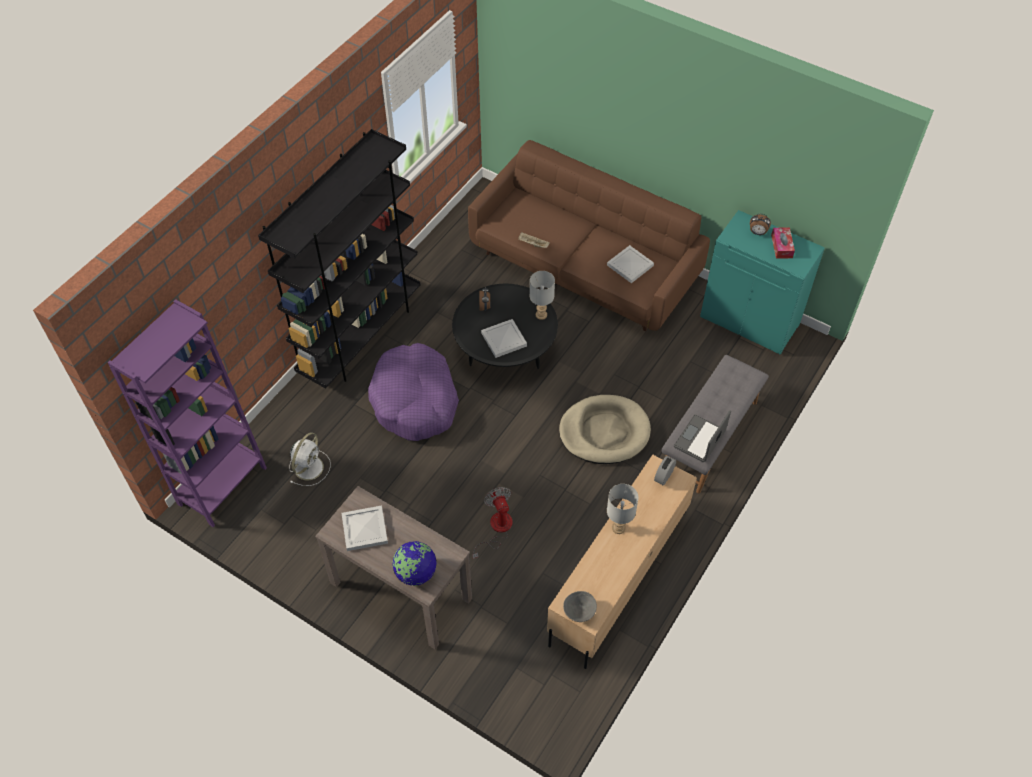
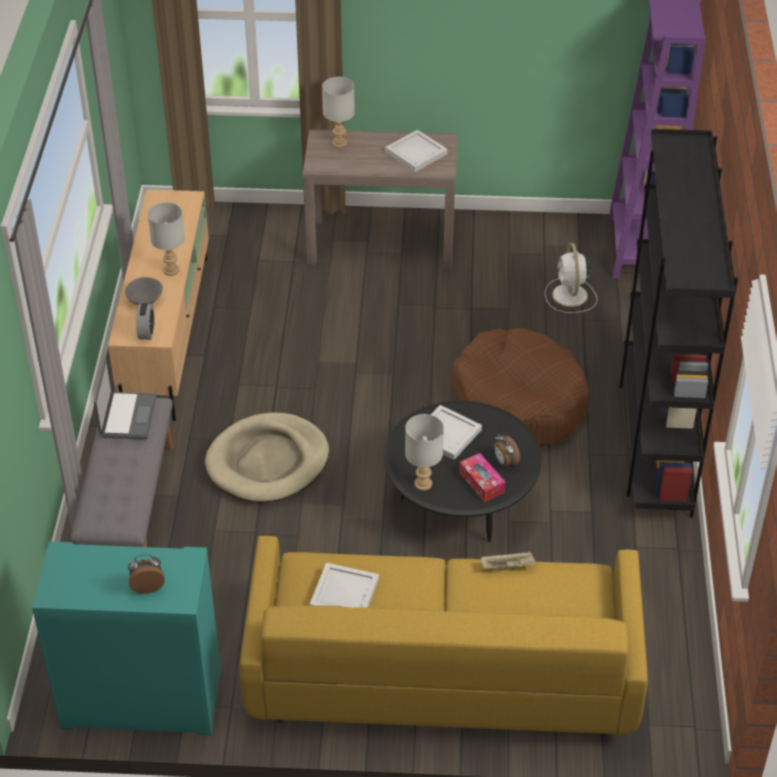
camera: 150 degrees right, 10 degrees down
(415, 401) = (520, 400): purple dog bed -> brown dog bed
(415, 573) = (340, 143): globe -> grey table lamp
(496, 529) = (325, 323): fan -> none
(579, 612) = (171, 198): grey bowl -> grey bowl (145, 302)
(583, 267) = (441, 670): brown sofa -> yellow sofa
(781, 246) = (101, 579): tissue box -> tissue box (481, 482)

